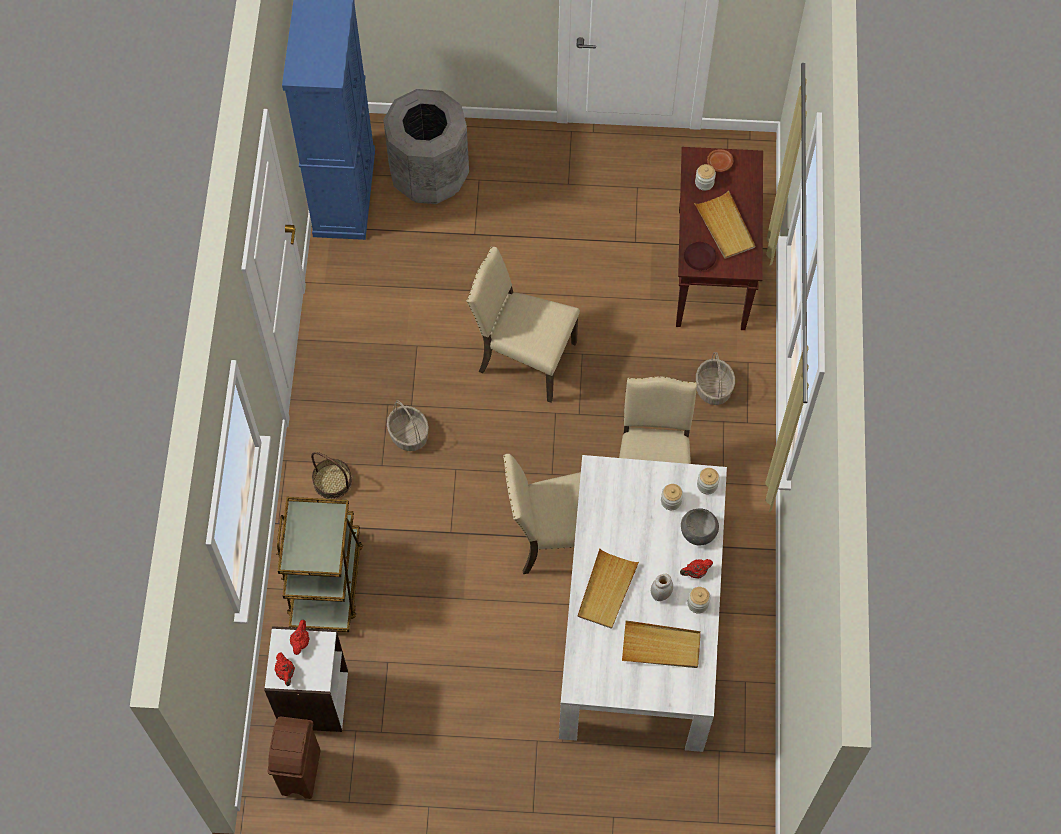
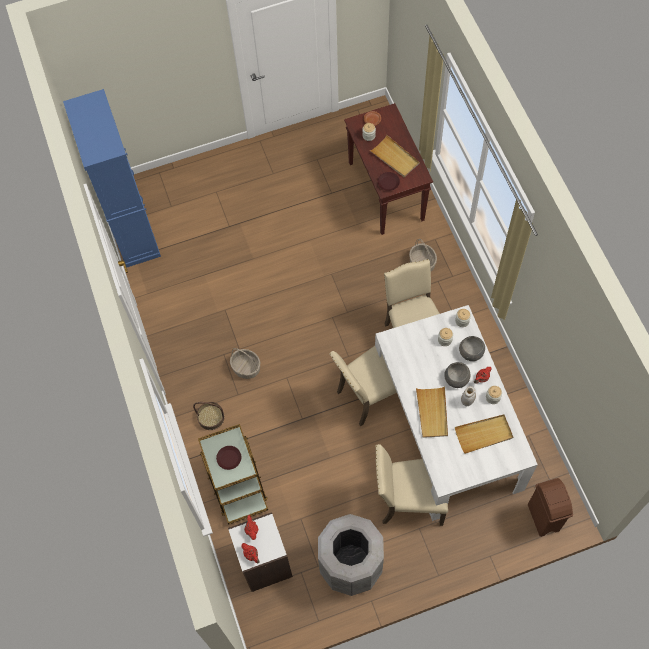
camera: 20 degrees left, 0 degrees up
(300, 773) = (278, 615): brown trash can -> brown trash can (543, 518)
(315, 539) = (229, 458): none -> brown plate
(429, 175) = (183, 201): grey trash can -> grey trash can (351, 565)
(524, 358) = (297, 291): beige chair -> beige chair (409, 500)
(661, 558) = (456, 378): none -> grey bowl

